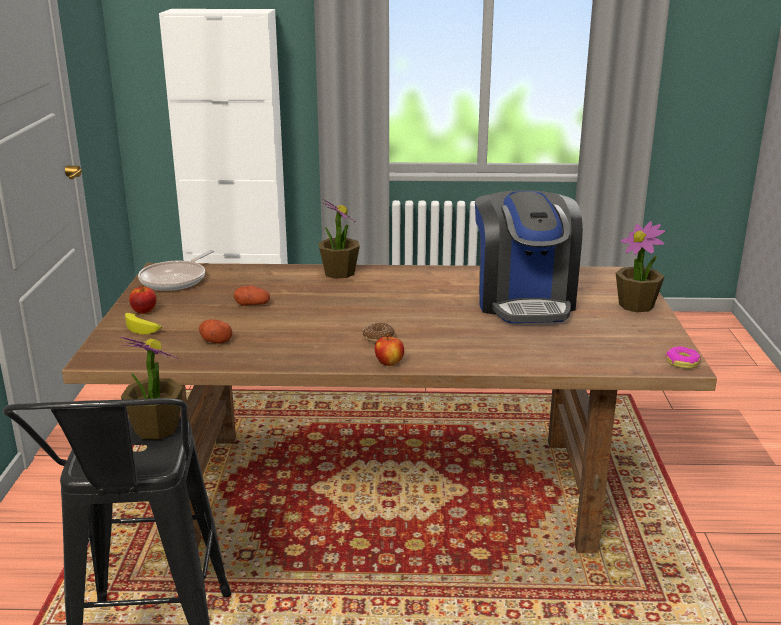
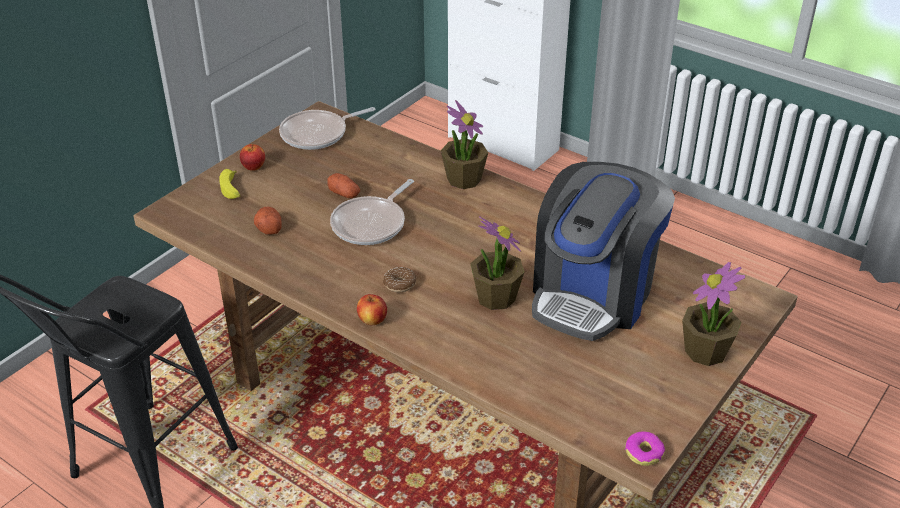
camera: 35 degrees right, 15 degrees up
(156, 428) = (149, 305): potted plant -> potted plant (495, 297)
(303, 314) = (371, 224): none -> frying pan

